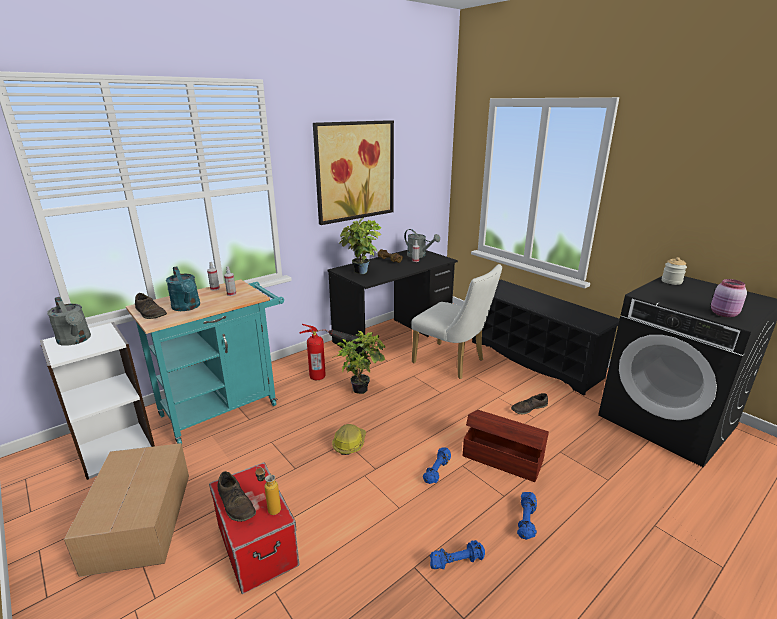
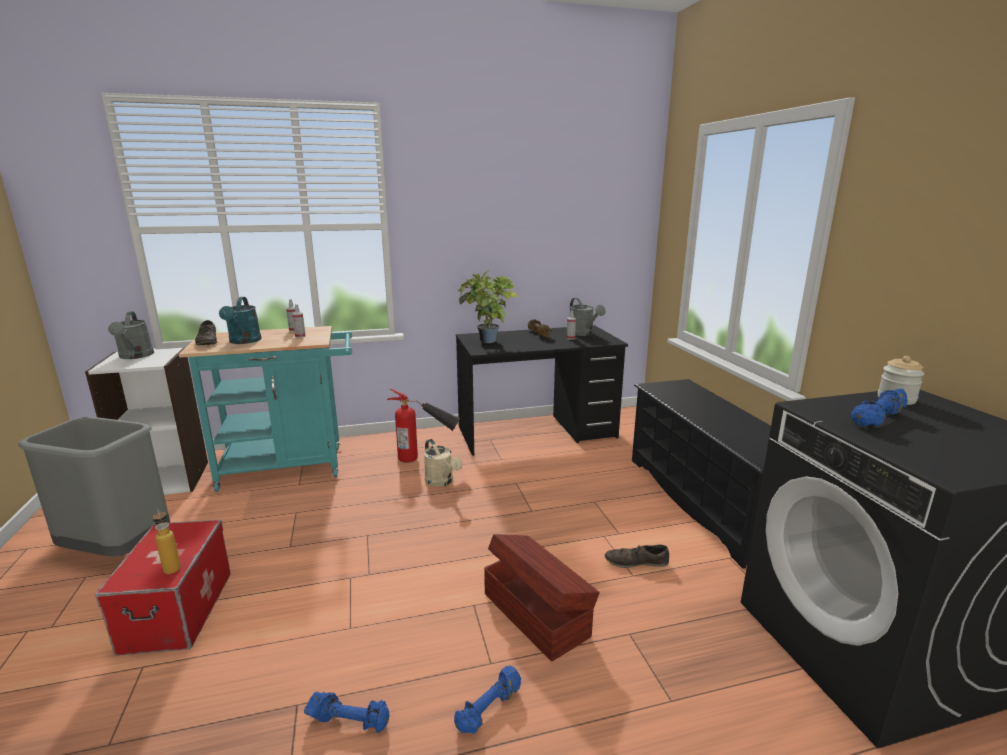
camera: 25 degrees right, 5 degrees down
(141, 519) = (119, 549): cardboard box -> grey trash can
(236, 503) = (150, 550): brown shoe -> none
(349, 443) = (369, 537): hard hat -> none
(355, 171) = (501, 217): picture -> none
(361, 388) = (442, 481): potted plant -> beige watering can
(437, 471) = (436, 601): blue dumbbell -> blue dumbbell (878, 419)
(453, 362) = (582, 479): white chair -> none
(724, 314) = (932, 458): pink jar -> none

